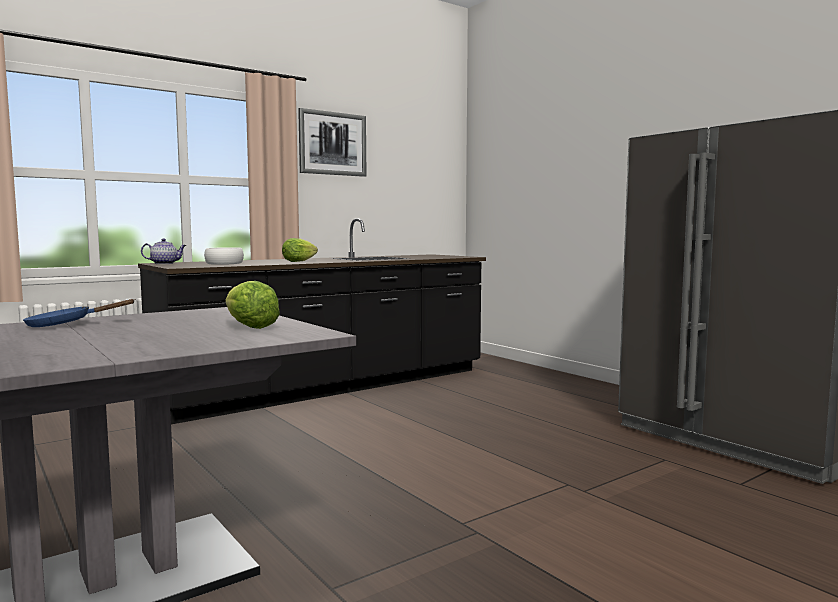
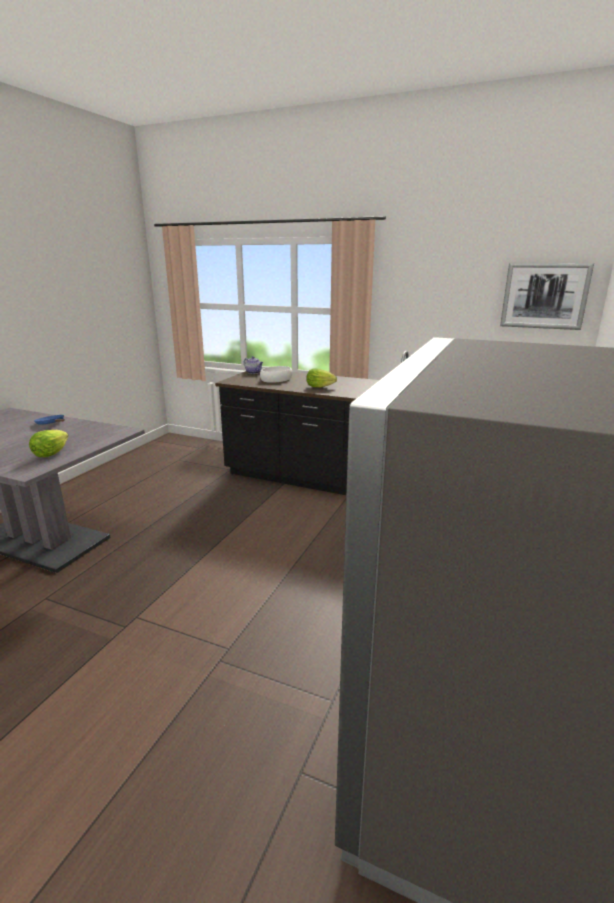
camera: 60 degrees right, 15 degrees up
(332, 143) = (418, 274): picture -> picture (544, 296)

